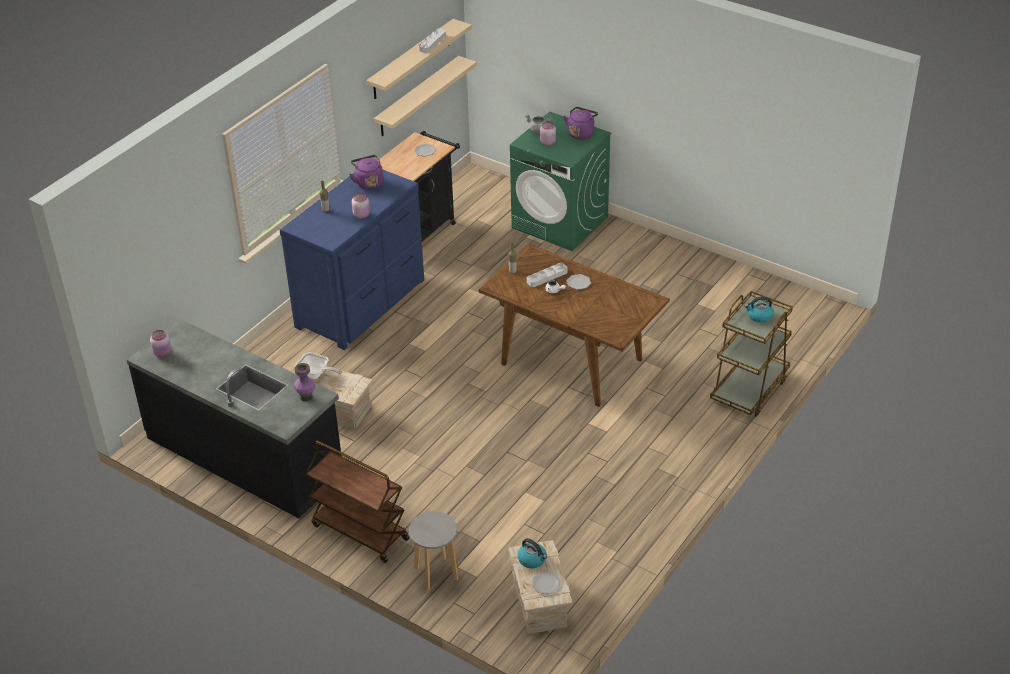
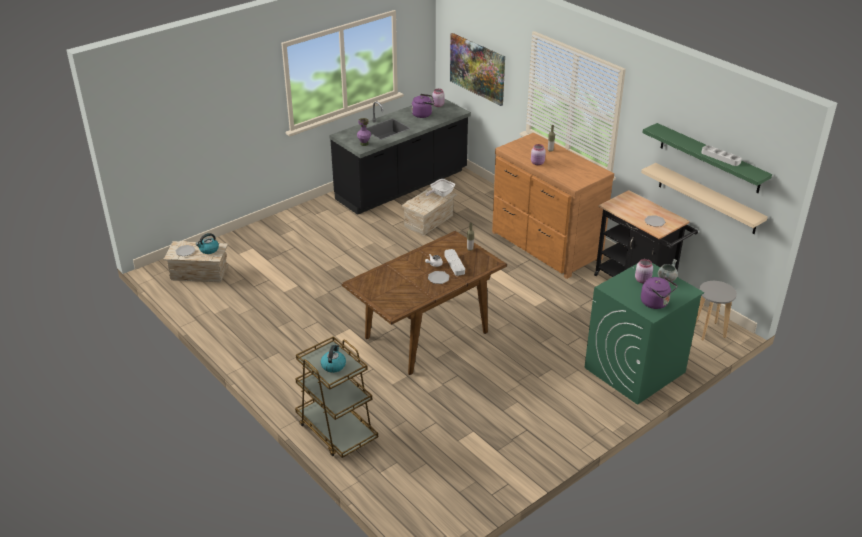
camera: 105 degrees right, 5 degrees down
(162, 261) = (477, 68): none -> picture
(359, 532) = (308, 217): brown cart -> none
(363, 304) = (545, 246): blue dresser -> brown dresser
(368, 182) = (583, 170): purple kettle -> purple kettle (423, 114)
(411, 59) = (709, 158): beige shelf -> green shelf
(436, 574) = (252, 239): grey stool -> grey stool (709, 331)

